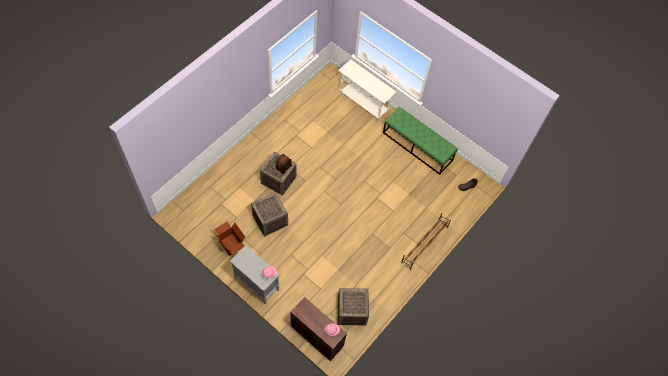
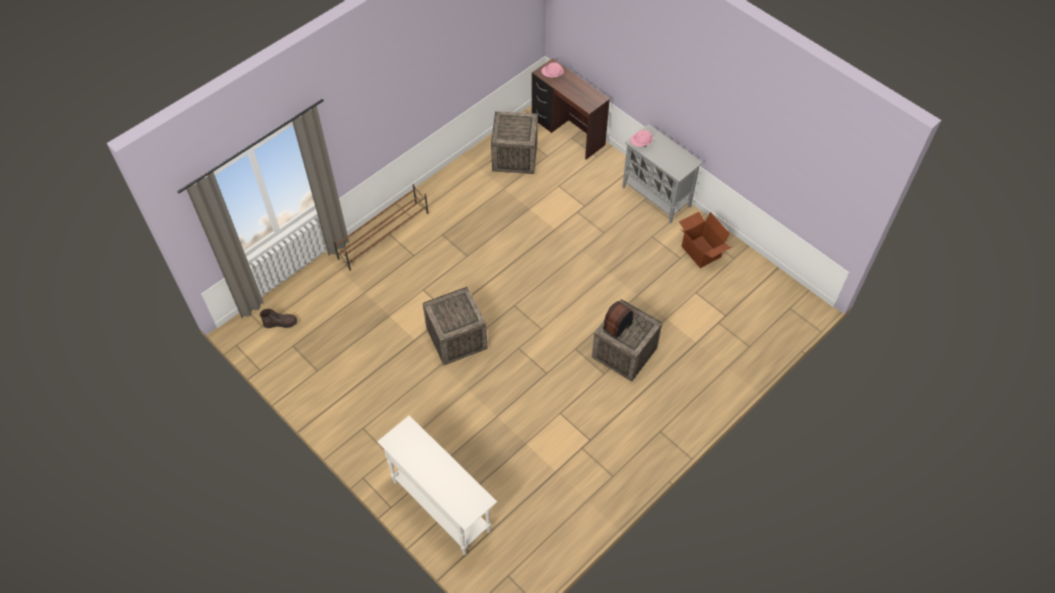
camera: 170 degrees left, 5 degrees down
(270, 220) = (638, 285): crate -> crate (456, 338)
(417, 146) = (349, 405): green bench -> none

